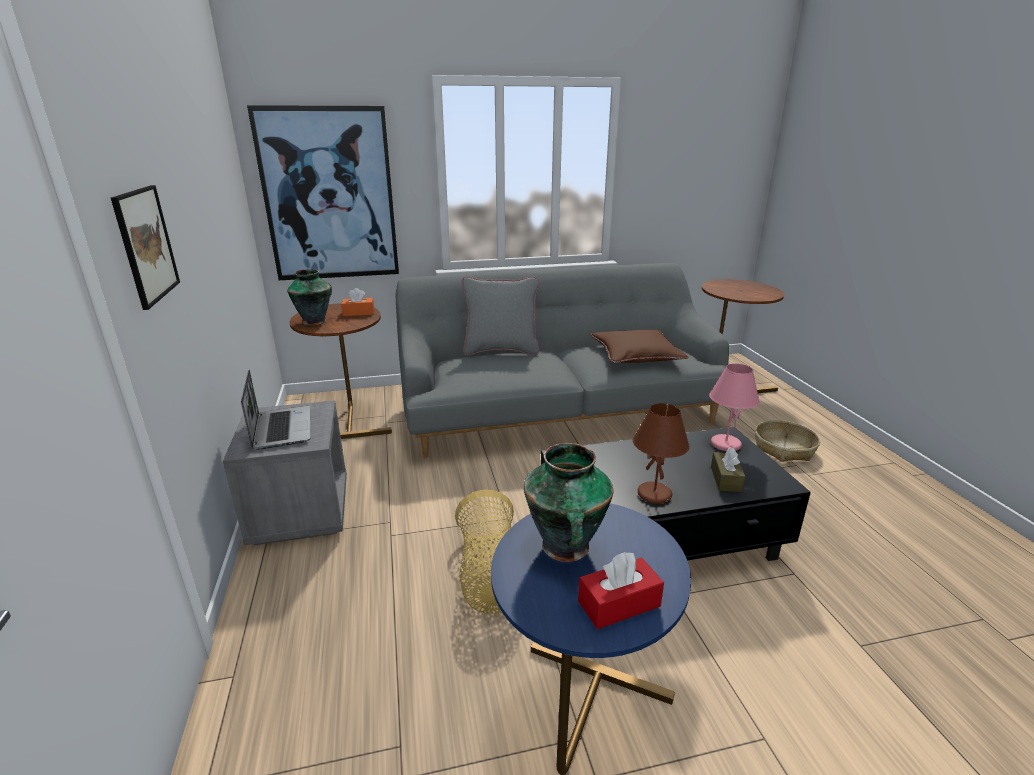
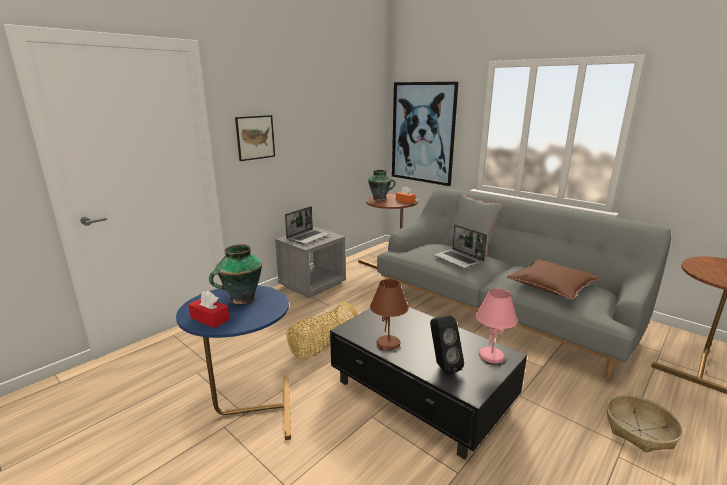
camera: 55 degrees right, 5 degrees down
(523, 366) = (459, 259): none -> laptop
(726, 479) = (442, 366): brown tissue box -> black speaker

